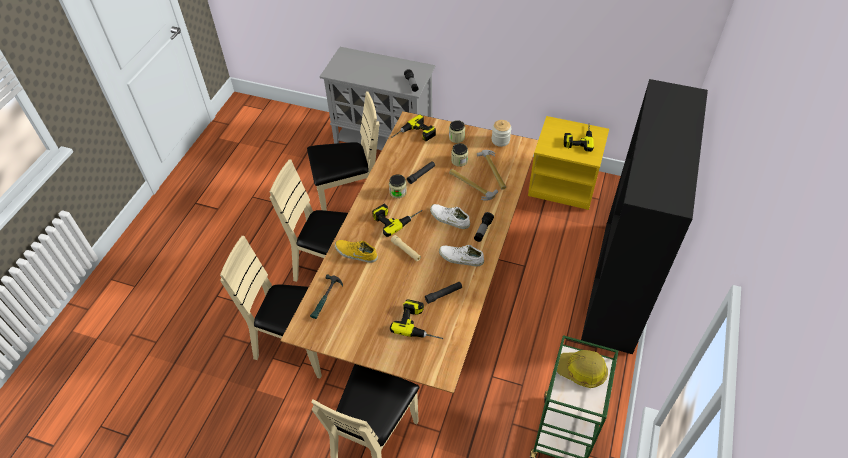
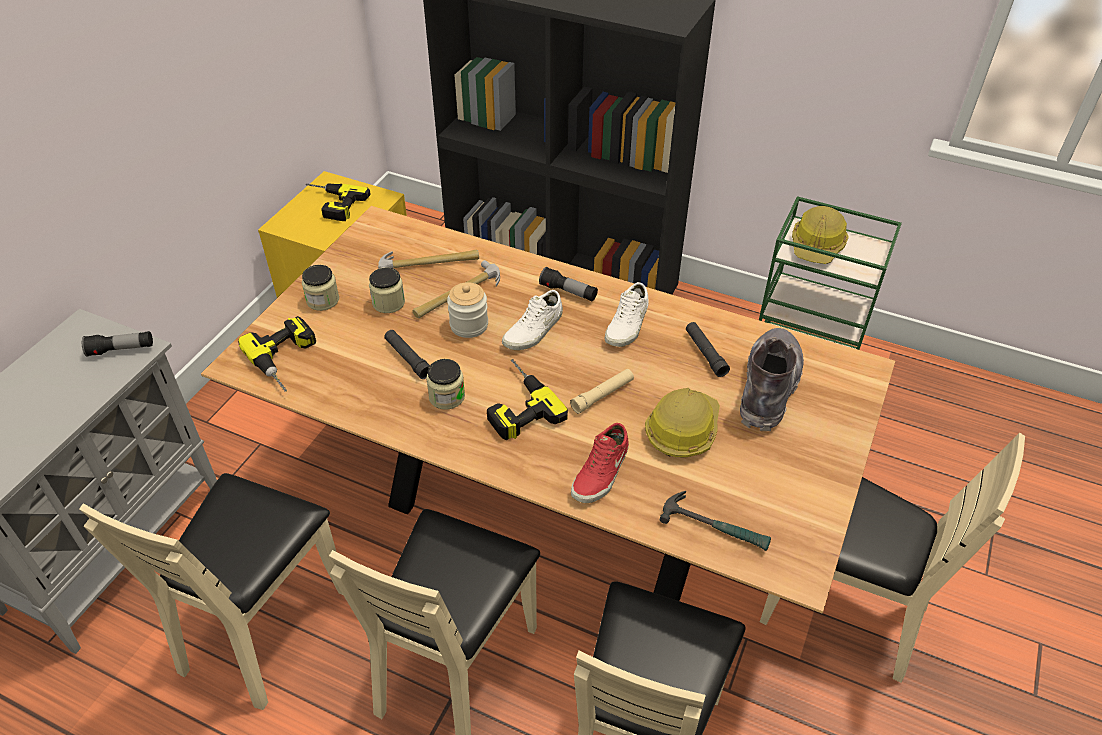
camera: 85 degrees left, 5 degrees down
(349, 201) = (264, 627): beige chair -> beige chair turned 150 degrees counterclockwise
(355, 253) = (602, 473): yellow shoe -> red shoe
(386, 284) = (682, 429): none -> hard hat
(420, 323) = (768, 388): power drill -> grey boot
(500, 140) = (355, 246): jar -> jar (469, 325)

